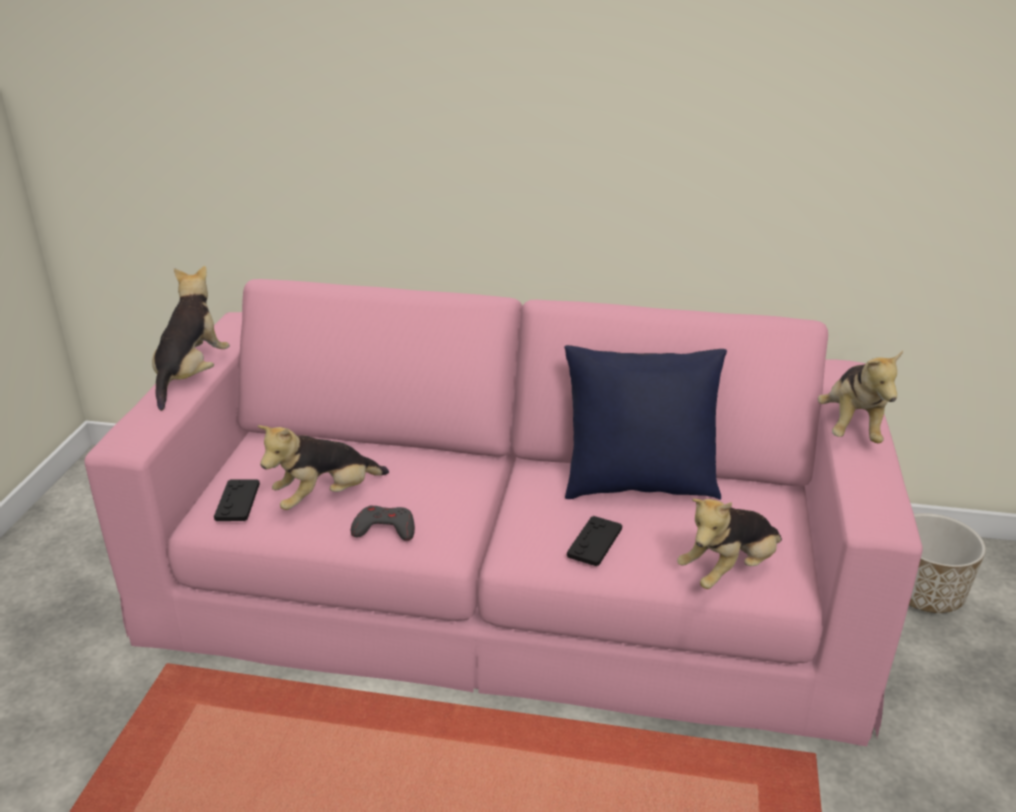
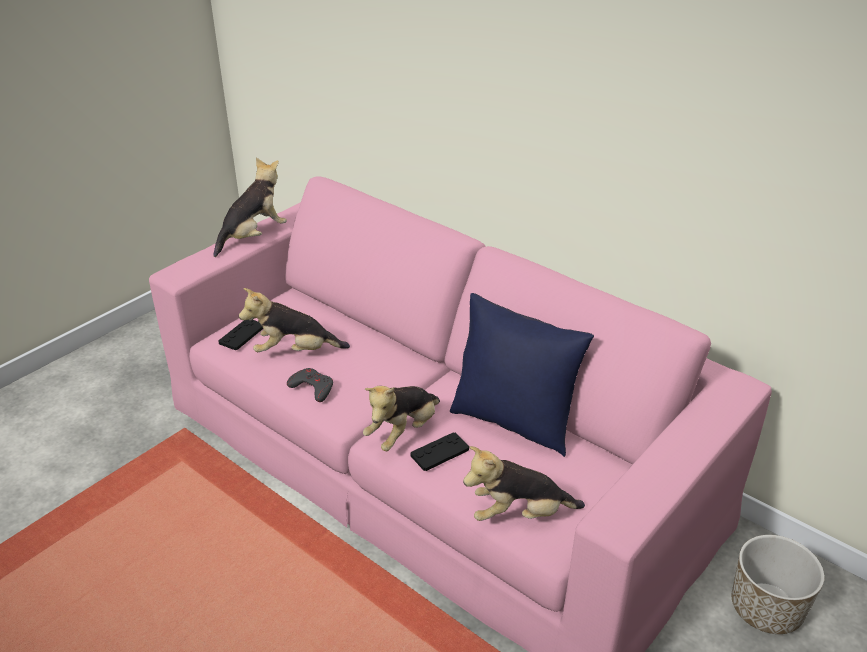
camera: 30 degrees right, 5 degrees up
(851, 427) = (683, 437): plush toy -> plush toy (403, 432)

